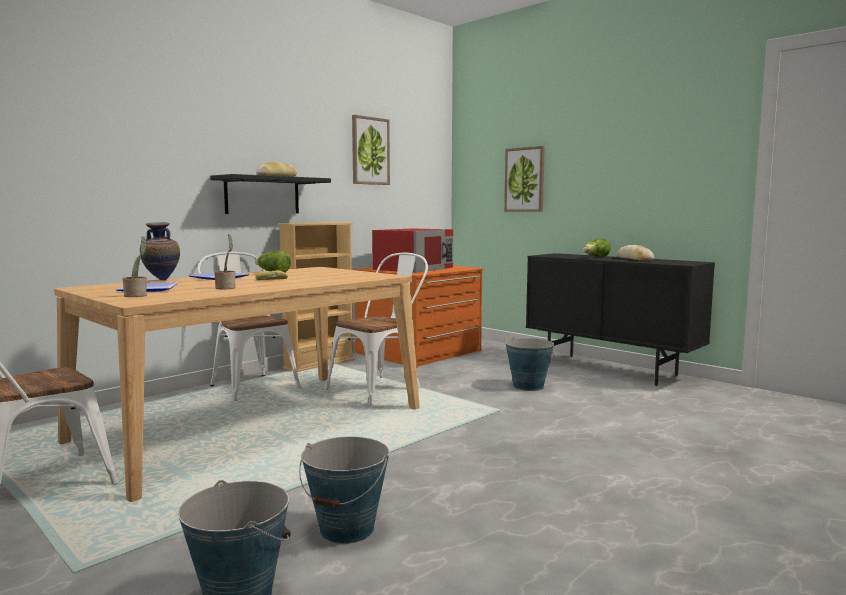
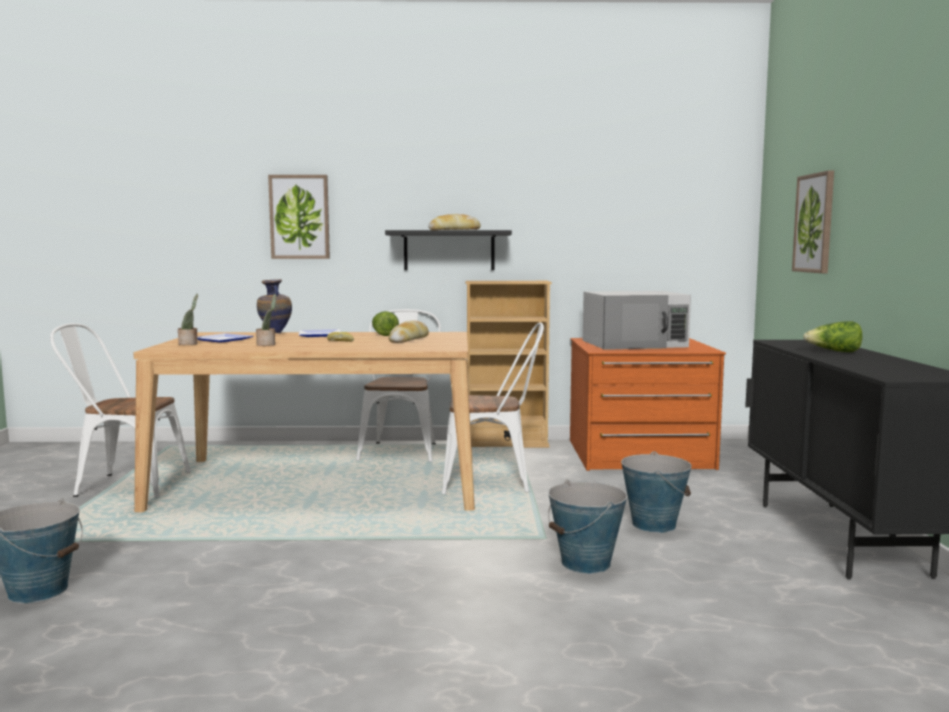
camera: 45 degrees right, 0 degrees up
(347, 529) = (173, 582): bucket -> bucket (586, 563)
(370, 151) = (605, 192): picture -> picture (299, 217)
(414, 268) = (635, 344): red microwave -> white microwave
(634, 259) = (873, 361): bread -> bread (409, 339)

